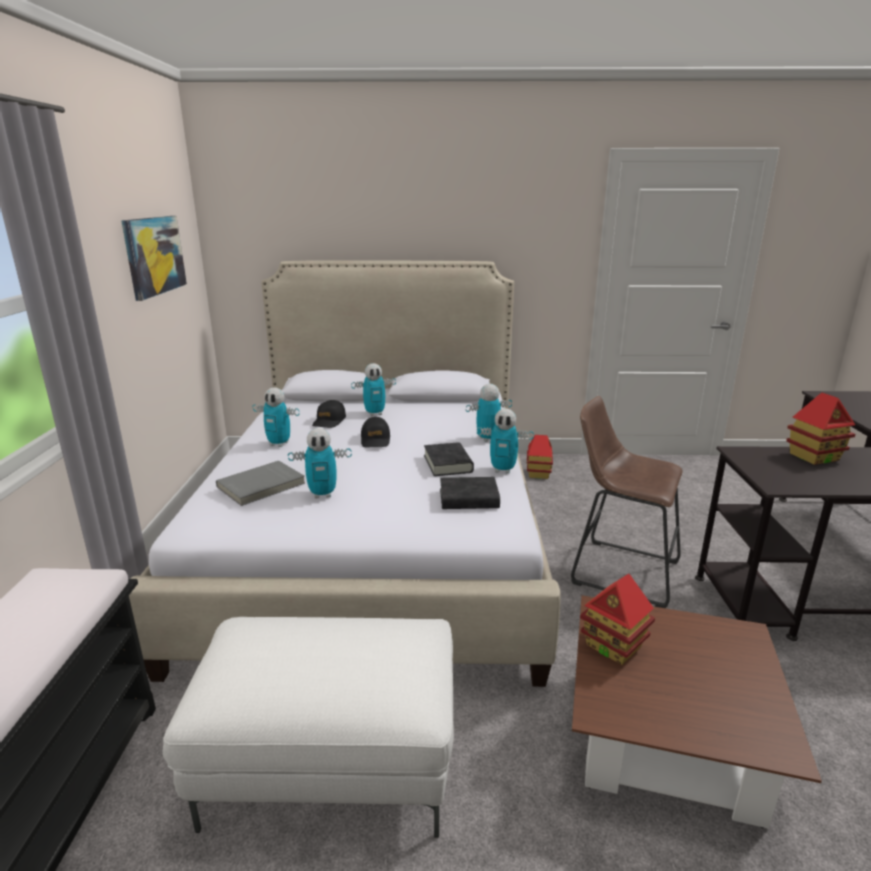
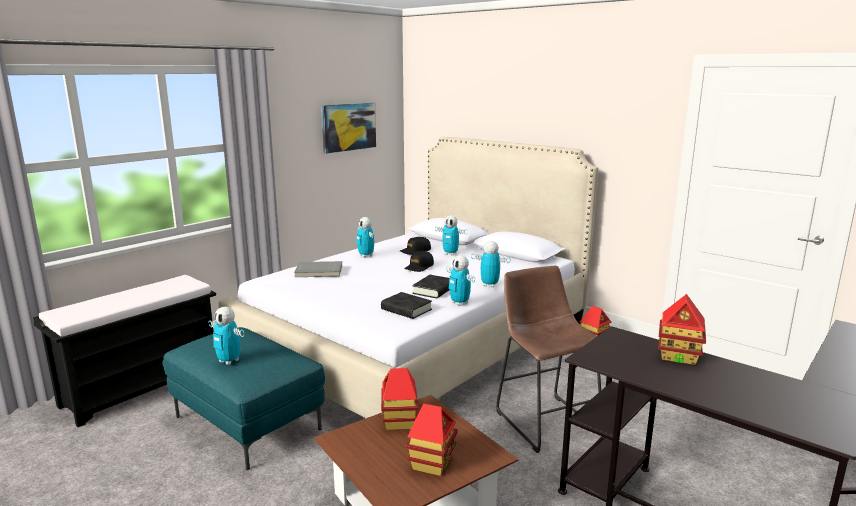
camera: 40 degrees right, 5 degrees down
(323, 494) = (339, 284): toy robot -> toy robot (229, 361)
(332, 763) = (249, 422): white ottoman -> turquoise ottoman
(724, 677) = (432, 463): none -> toy house

